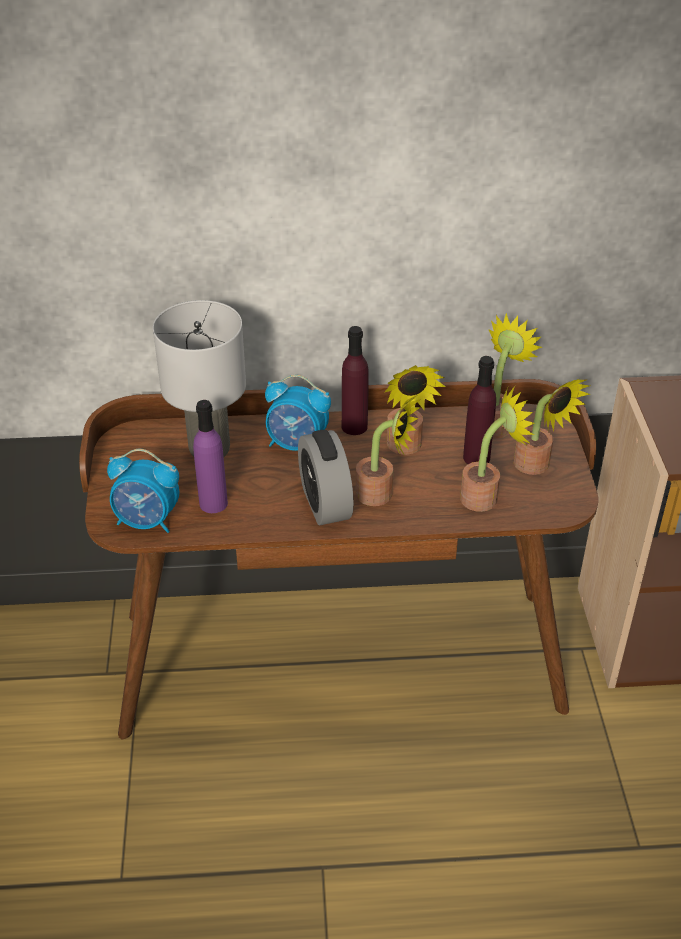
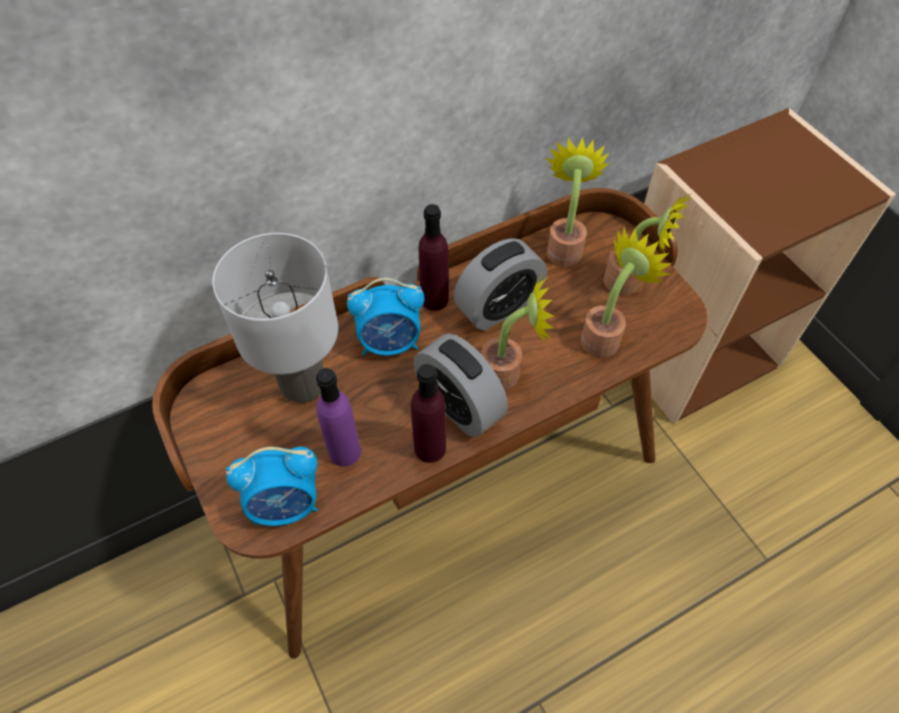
camera: 25 degrees left, 15 degrees up
(405, 448) = (498, 307): potted plant -> alarm clock
(476, 458) = (570, 294): purple bottle -> purple bottle (430, 448)

